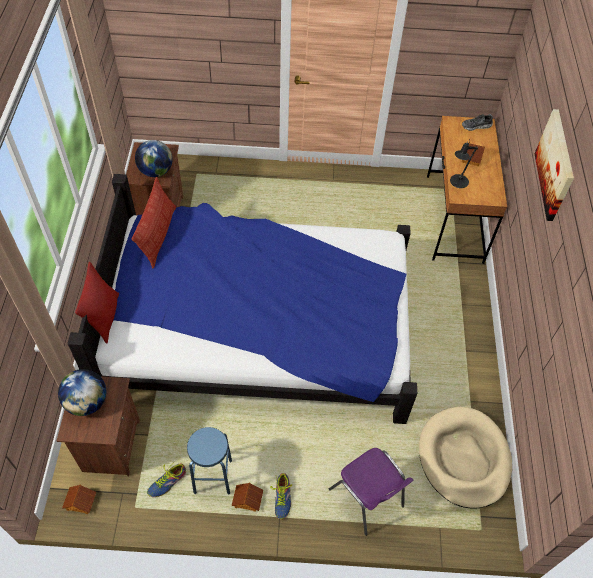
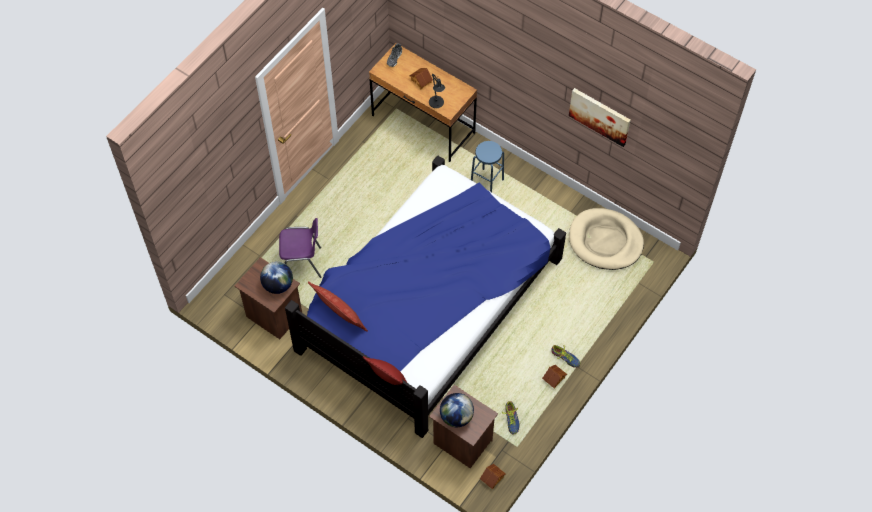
camera: 55 degrees left, 5 degrees up
(213, 477) = (525, 390): blue stool -> blue stool (487, 183)
(367, 499) = (596, 310): purple chair -> purple chair (302, 263)
(555, 165) = (520, 52): picture -> picture (600, 116)

